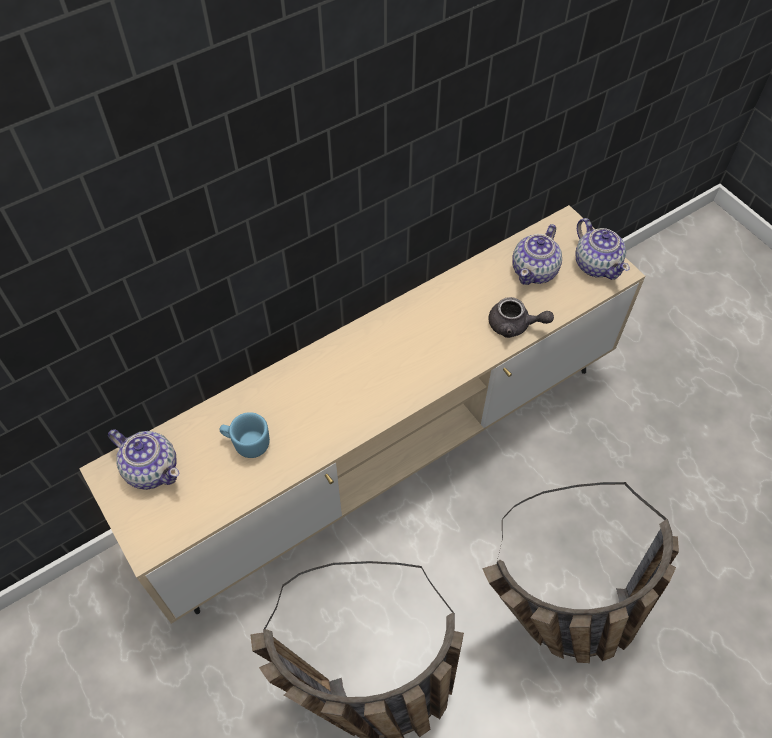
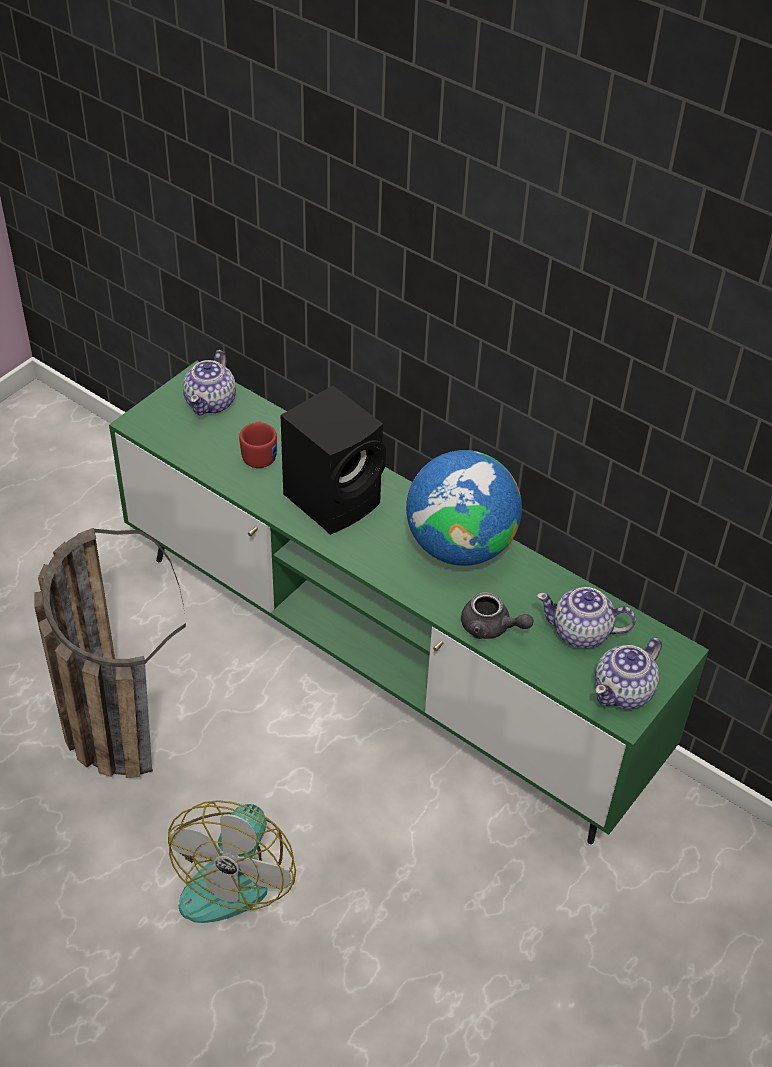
camera: 70 degrees right, 10 degrees down
(247, 443) = (259, 455): blue mug -> red mug
(330, 395) = (335, 498): none -> black speaker
(384, 455) = (382, 662): beige tv stand -> green tv stand
(420, 320) = (459, 546): none -> globe
(514, 326) = (491, 628): grey teapot -> grey teapot turned 60 degrees counterclockwise
(557, 625) = (233, 871): basket -> fan

